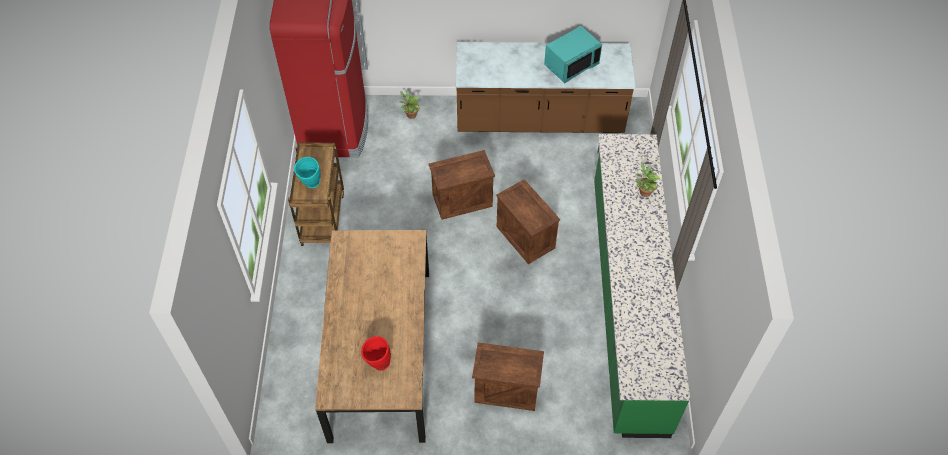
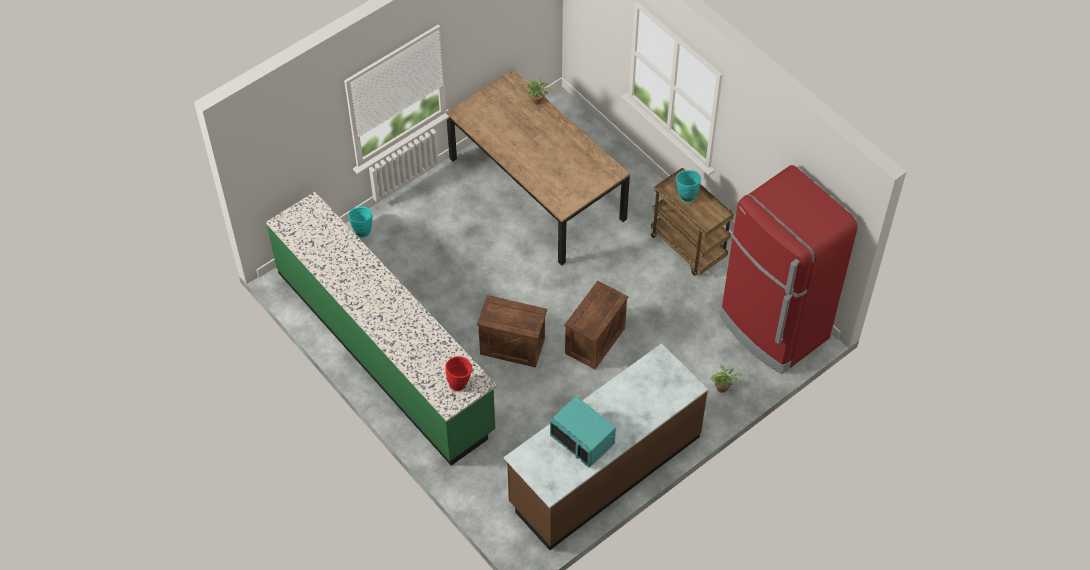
camera: 140 degrees right, 0 degrees up
(377, 364) = (501, 116): red vase -> red vase (459, 382)
(507, 389) = (423, 226): crate -> none
(564, 426) = (362, 230): none -> turquoise vase
(571, 64) = (583, 439): turquoise microwave -> turquoise microwave turned 60 degrees counterclockwise
(643, 191) = (415, 356): potted plant -> potted plant (538, 100)

